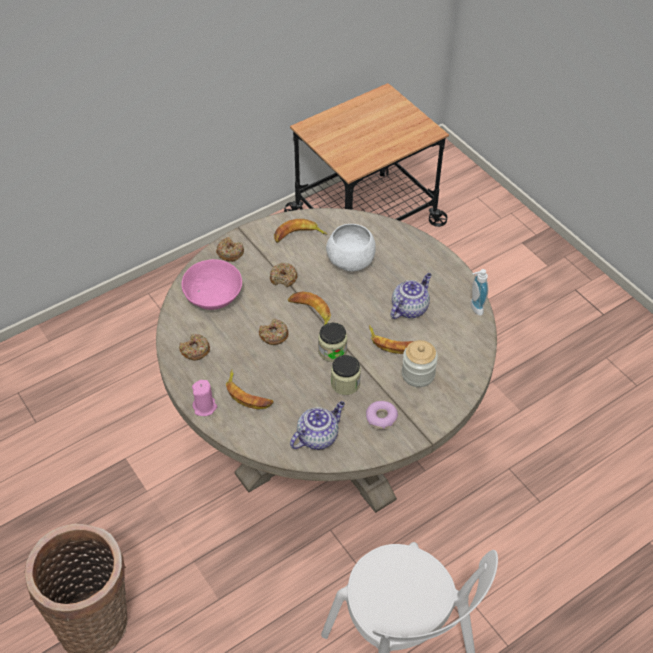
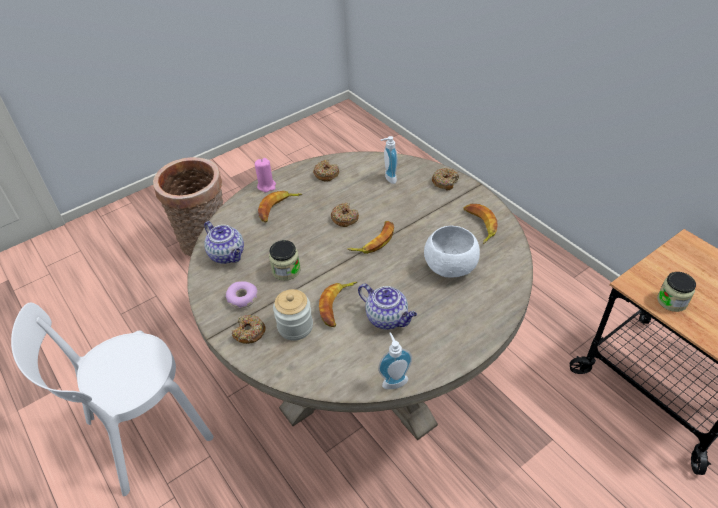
camera: 90 degrees right, 5 degrees down
(214, 297) = (388, 178): pink bowl -> soap dispenser
(283, 278) = (417, 219): donut -> donut (249, 333)
(332, 351) = (326, 259): jar -> jar (672, 301)

